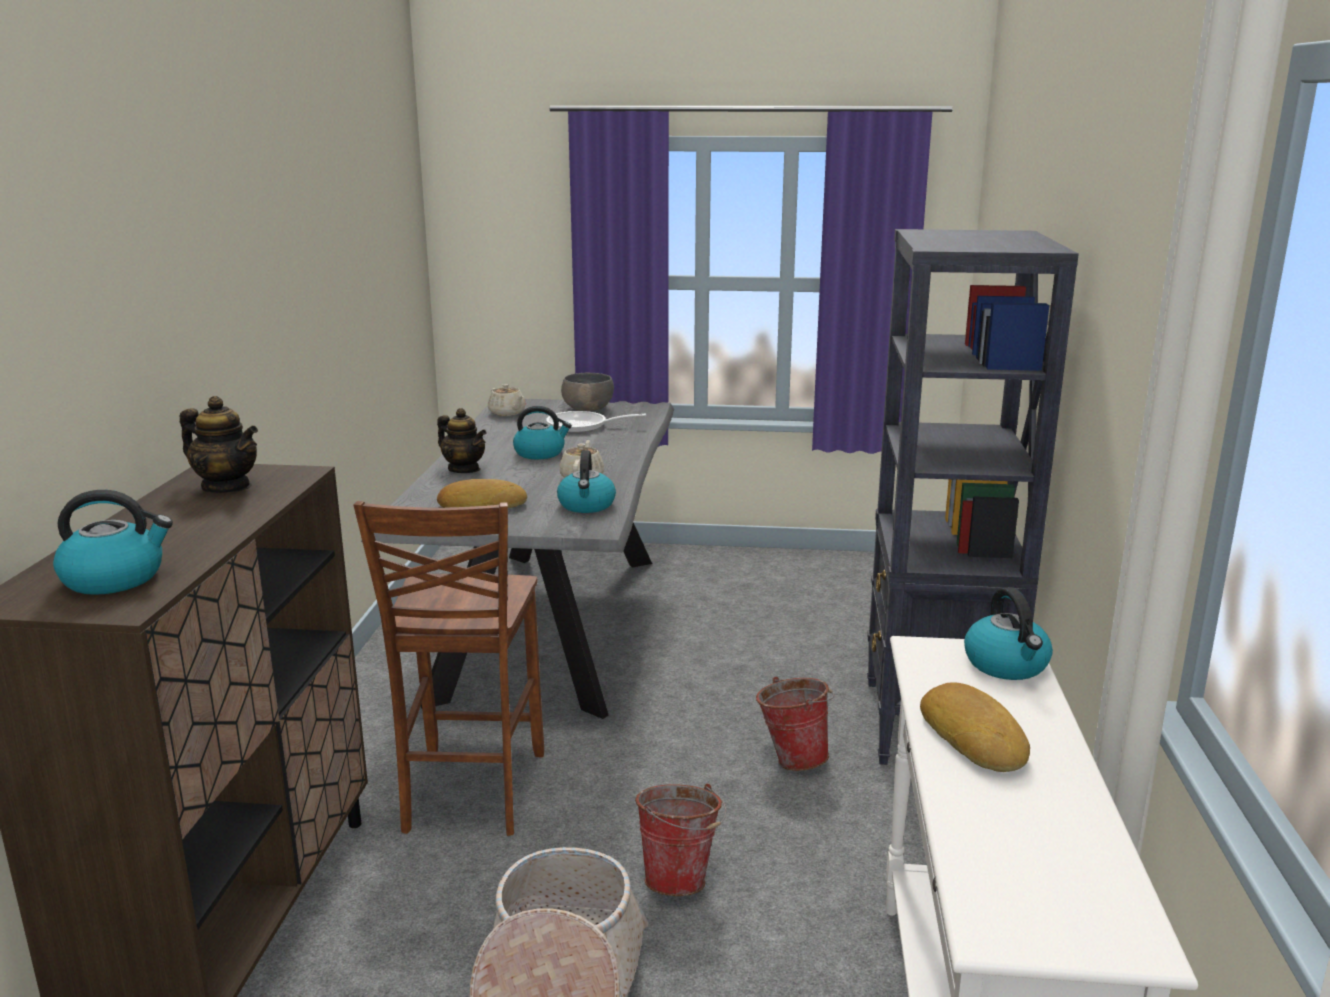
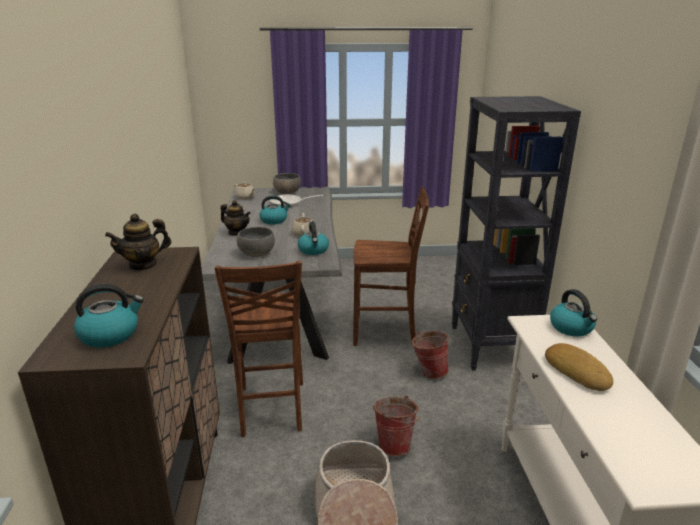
camera: 10 degrees left, 5 degrees up
(227, 487) = (143, 265): teapot -> teapot turned 135 degrees clockwise
(482, 504) = (256, 253): bread -> grey bowl
(733, 682) = (386, 333): none -> brown chair

